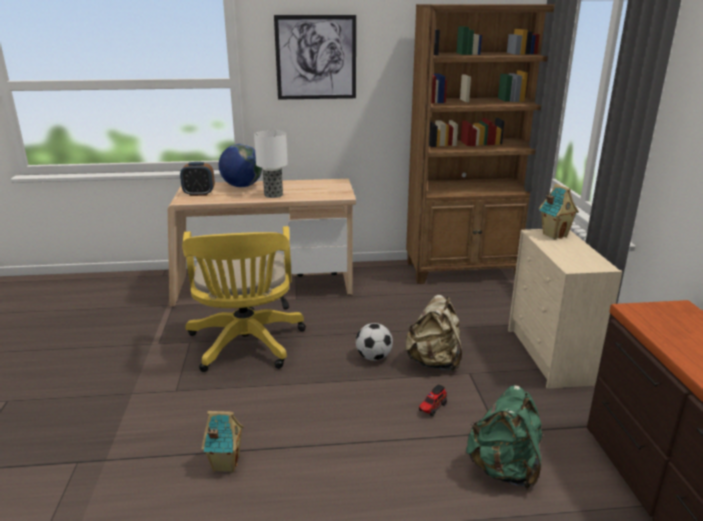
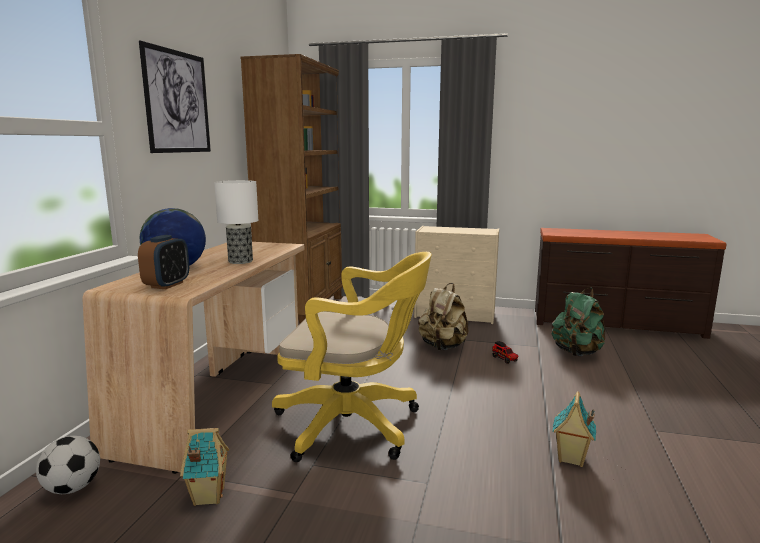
camera: 70 degrees left, 10 degrees down
(374, 357) = (422, 366): football -> football (72, 488)
(554, 235) = (432, 228): toy house -> toy house (207, 496)

